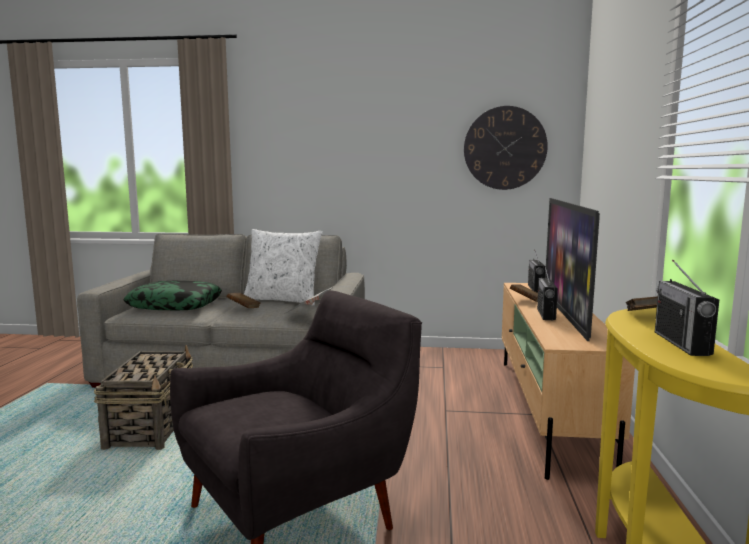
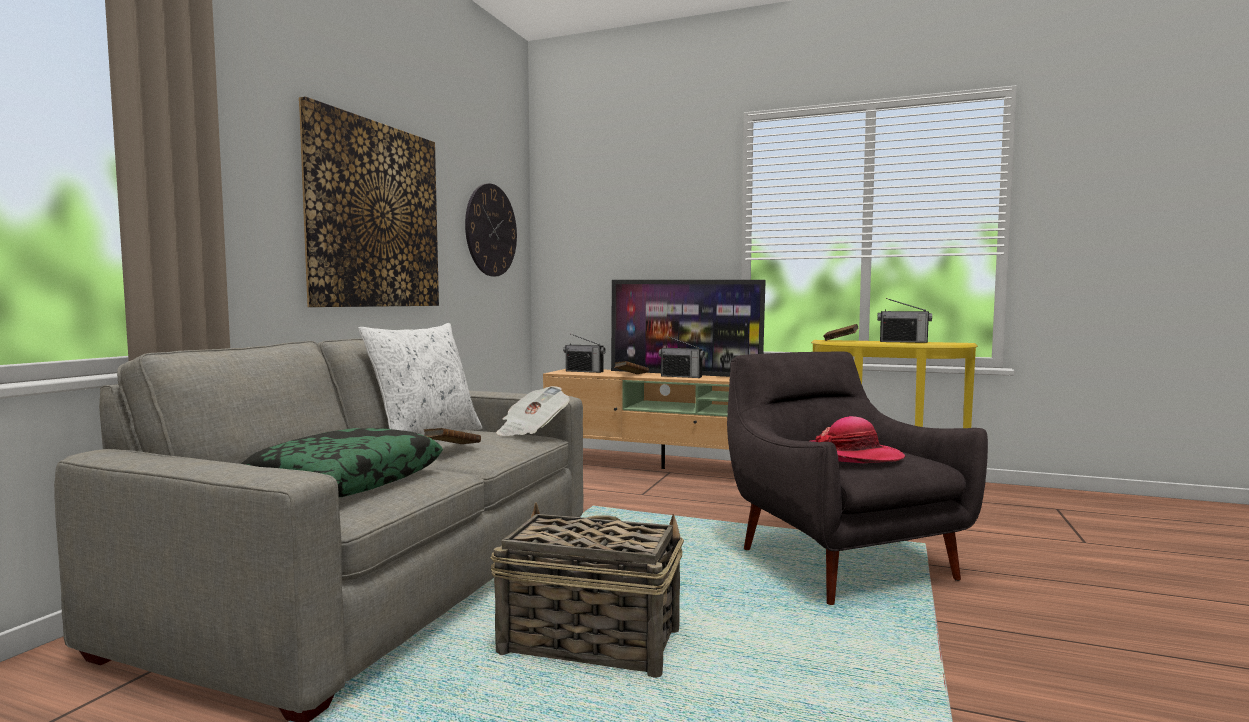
camera: 75 degrees left, 5 degrees down
(255, 406) = (852, 455): none -> hat
(357, 152) = (375, 215): none -> picture

